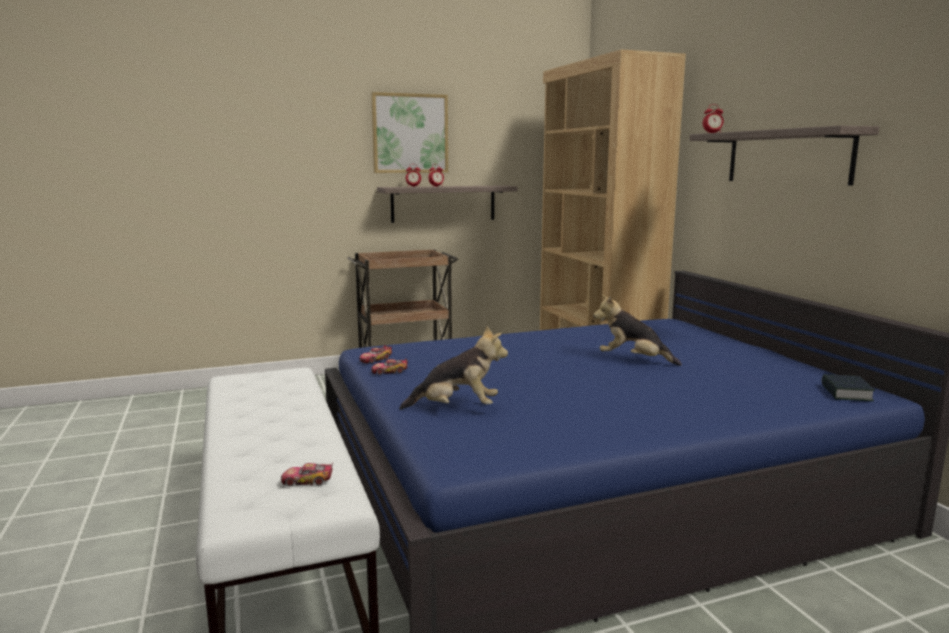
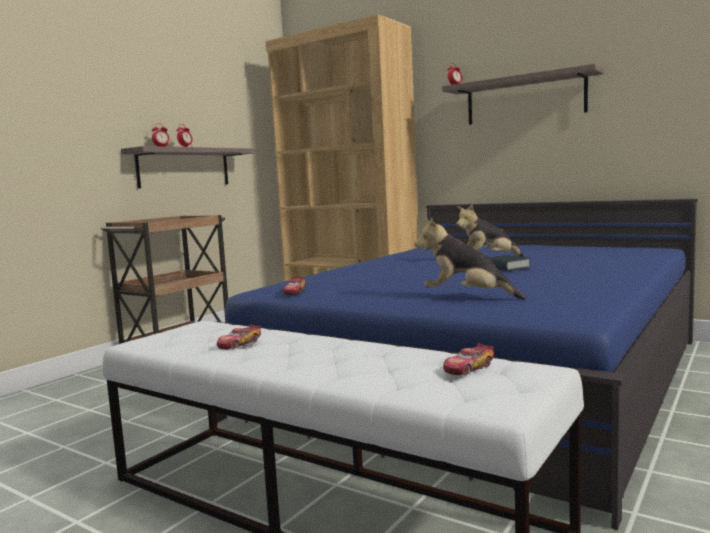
camera: 35 degrees left, 5 degrees down
(389, 371) = (334, 294): toy car -> toy car (238, 344)
(410, 133) = (148, 92): picture -> none
(457, 408) = (467, 297): plush toy -> plush toy turned 120 degrees counterclockwise
(846, 393) = (644, 250): book -> book (506, 267)

